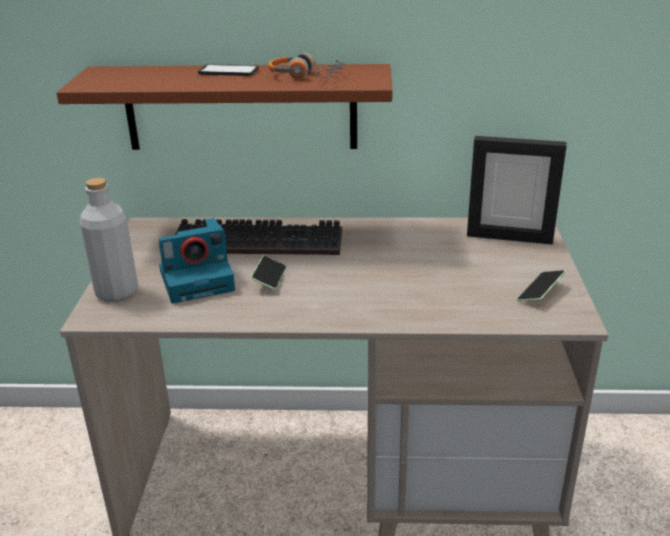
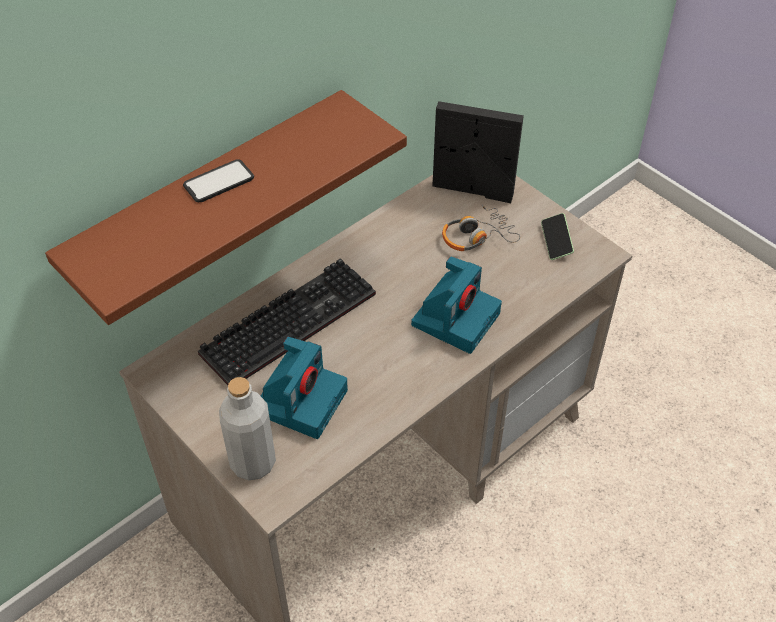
camera: 45 degrees left, 20 degrees up
(269, 279) = (357, 358): phone -> none
(306, 76) = (306, 153): headphones -> headphones (477, 237)
(378, 294) = (456, 317): none -> camera
(509, 237) = (472, 191): picture frame -> picture frame turned 135 degrees counterclockwise

